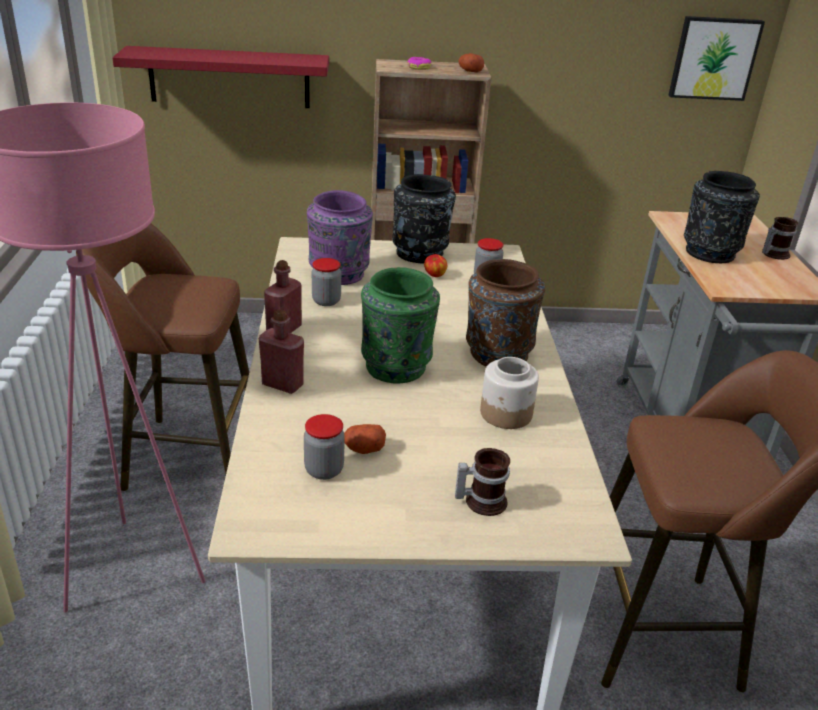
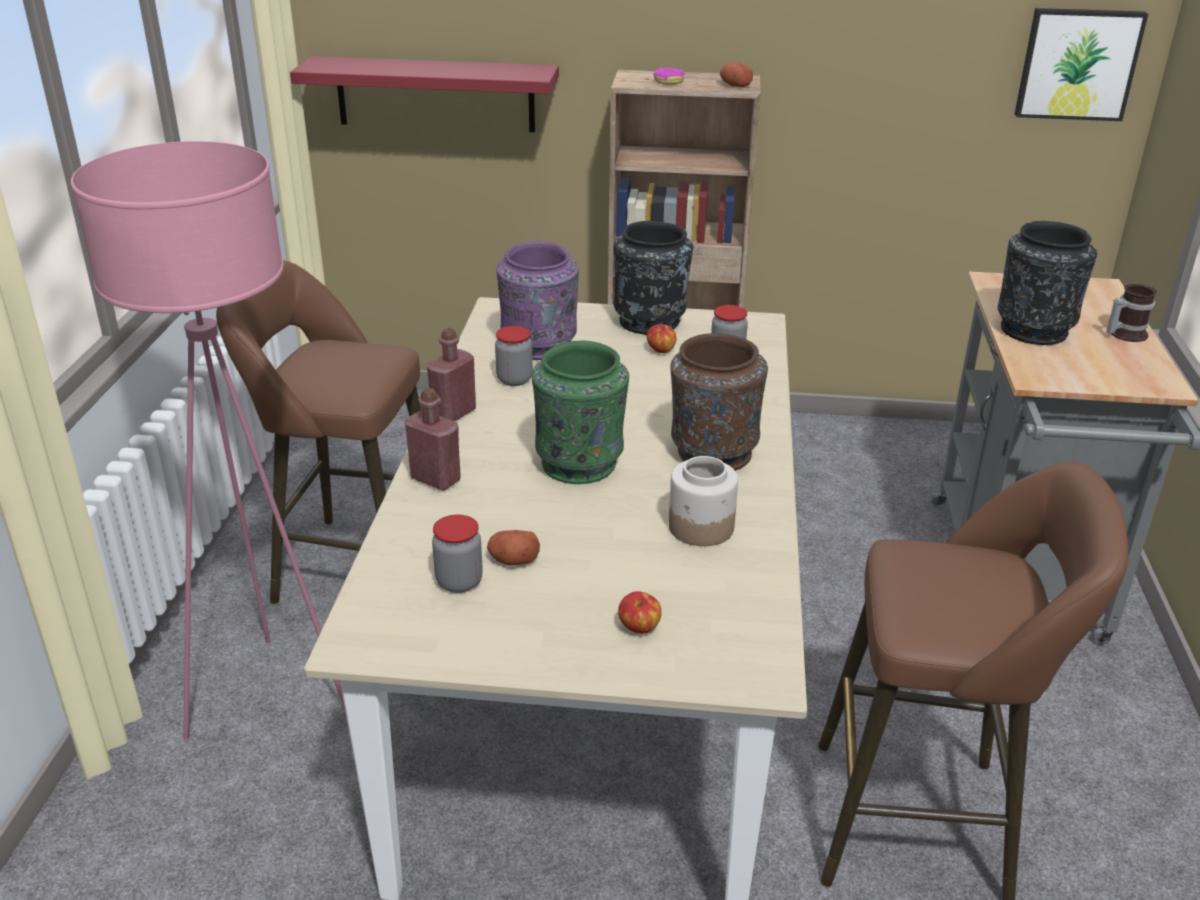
camera: 10 degrees right, 0 degrees up
(481, 500) = (639, 628): mug -> apple

